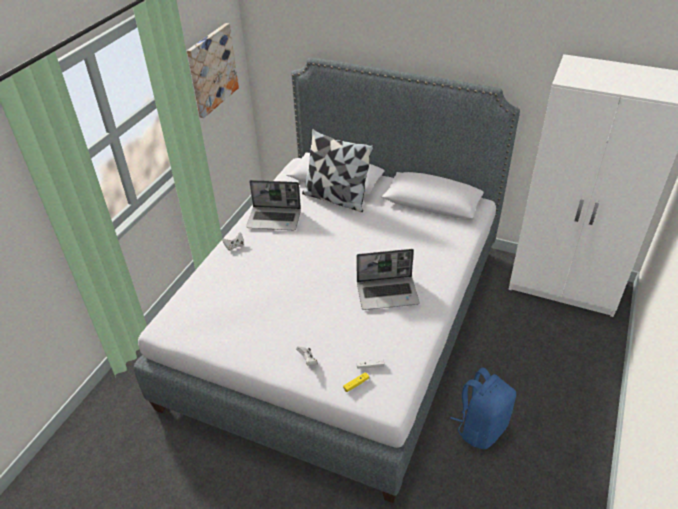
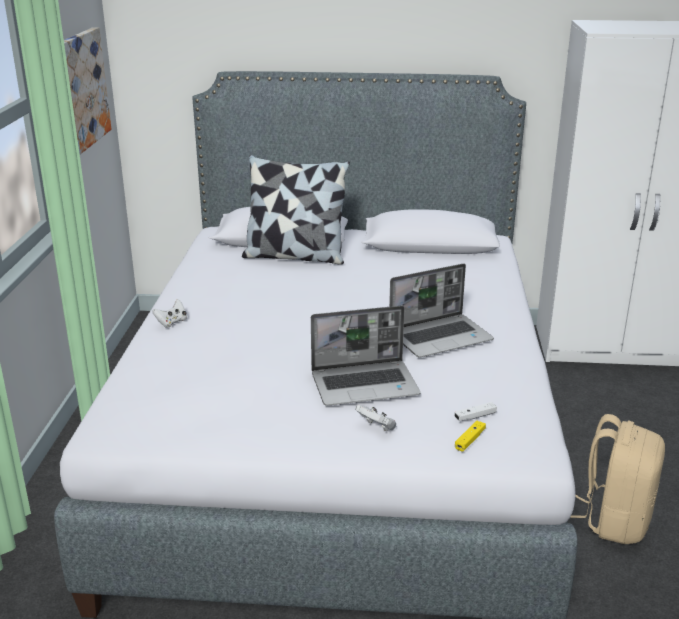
camera: 20 degrees left, 15 degrees down
(275, 219) = (217, 287): laptop -> laptop (365, 384)
(481, 428) = (614, 520): blue backpack -> beige backpack

